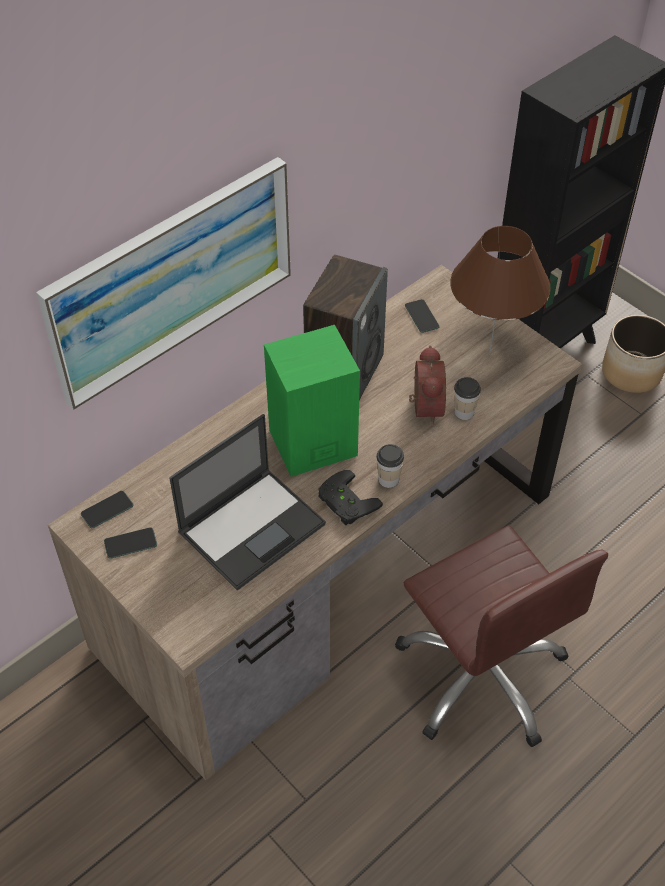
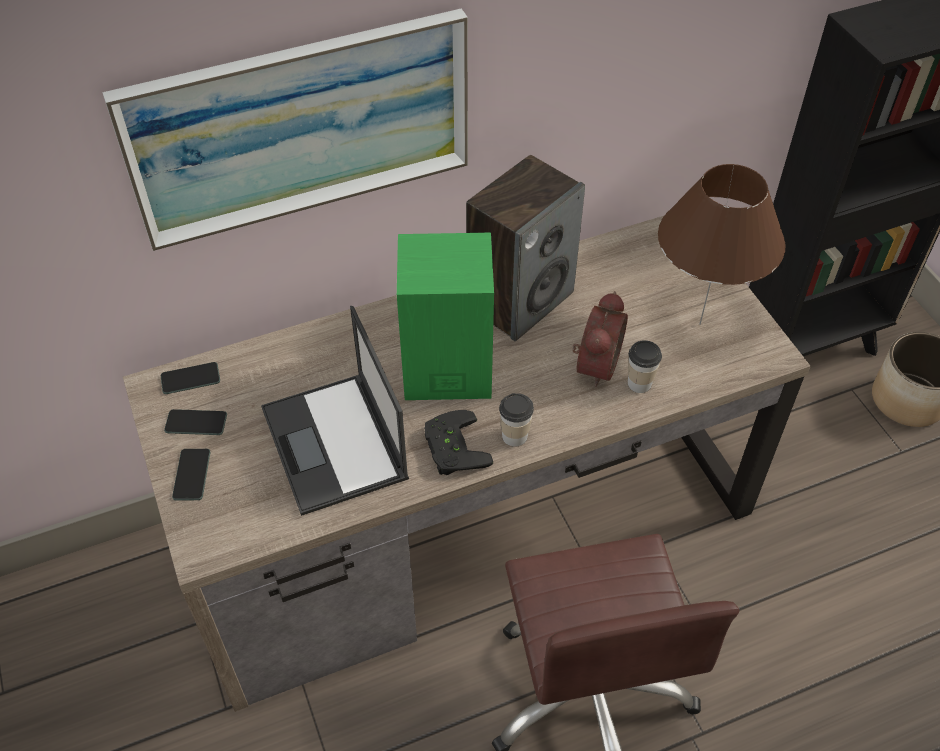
camera: 20 degrees right, 0 degrees up
(253, 527) = (335, 445): laptop -> laptop turned 90 degrees clockwise
(422, 316) = (638, 261): phone -> phone (192, 475)

